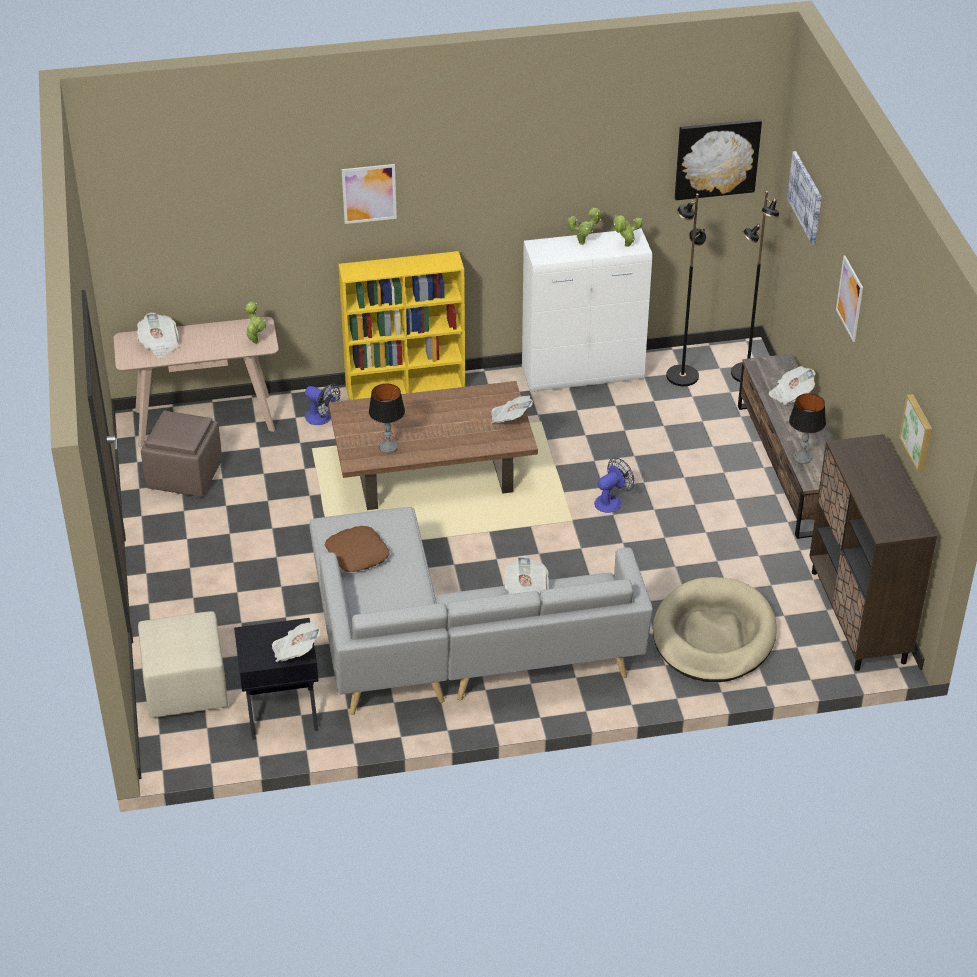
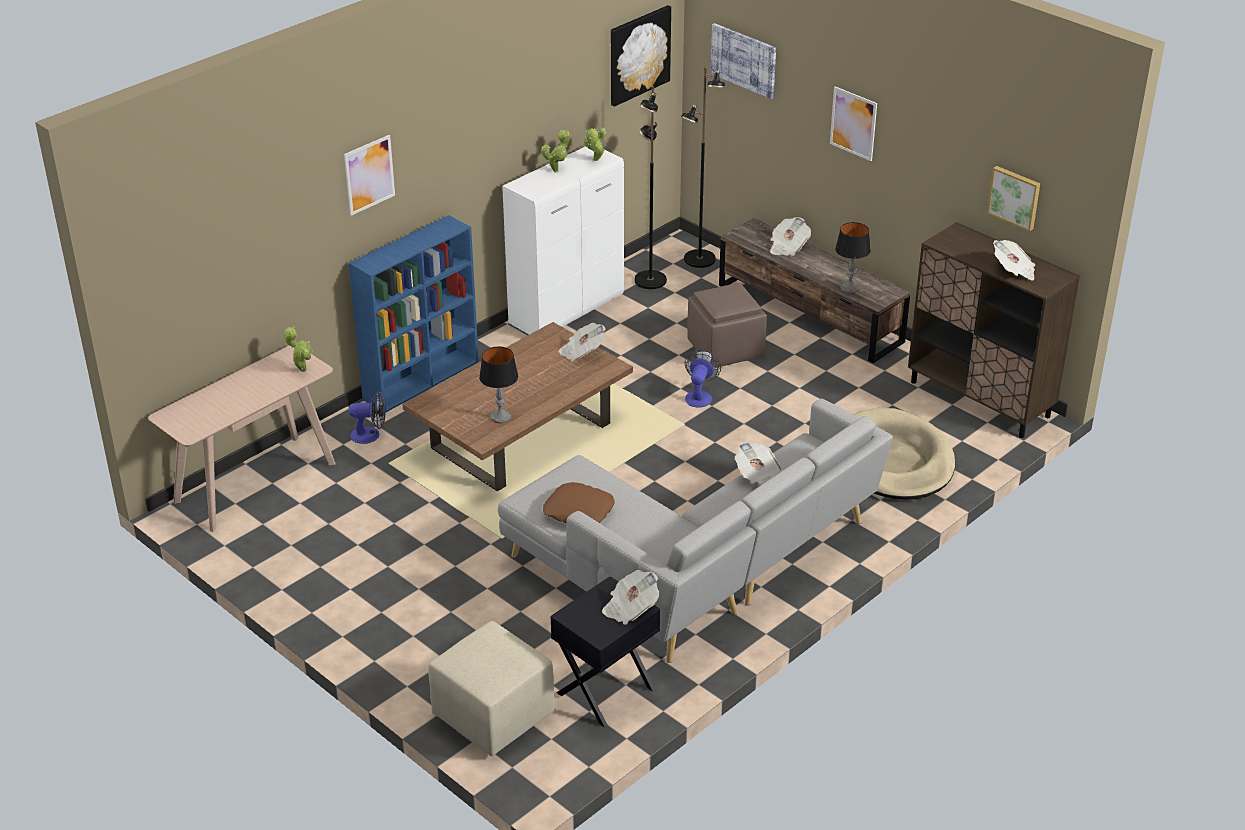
camera: 35 degrees left, 5 degrees down
(159, 345) = (206, 408): newspaper -> newspaper (1013, 271)
(184, 475) = (286, 536): brown ottoman -> brown ottoman (724, 349)
(406, 388) = (422, 380): yellow bookcase -> blue bookcase

